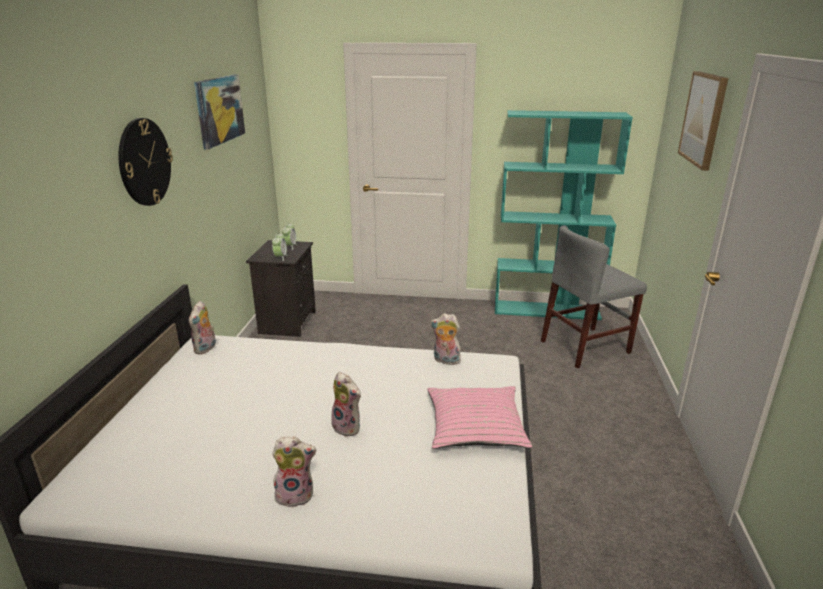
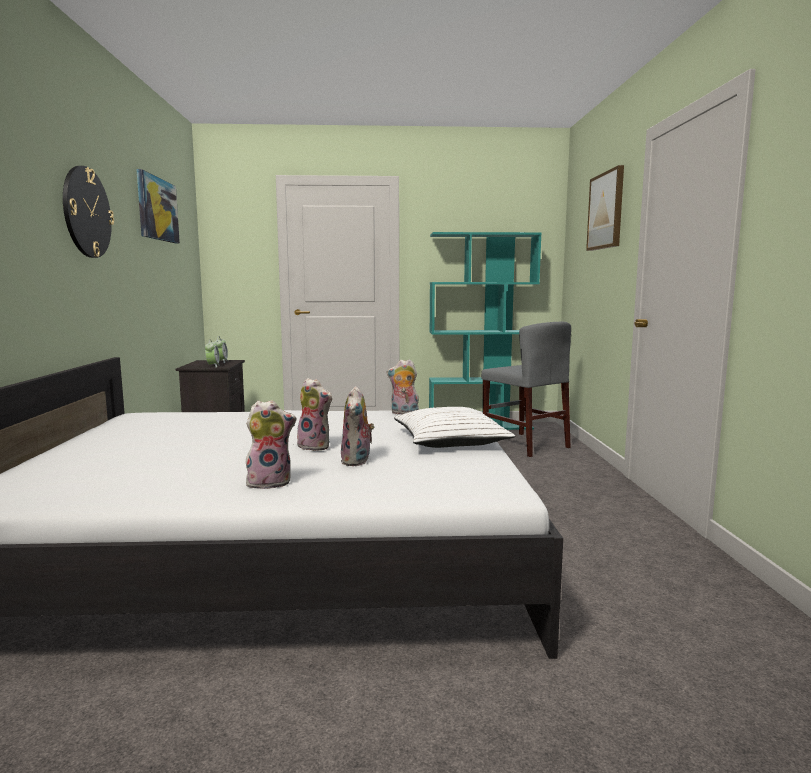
camera: 10 degrees left, 15 degrees down
(206, 349) = (139, 418): plush toy -> plush toy (357, 461)
(475, 427) = (450, 441): pink pillow -> white pillow
(585, 347) = (525, 444): grey chair -> grey chair turned 90 degrees counterclockwise

